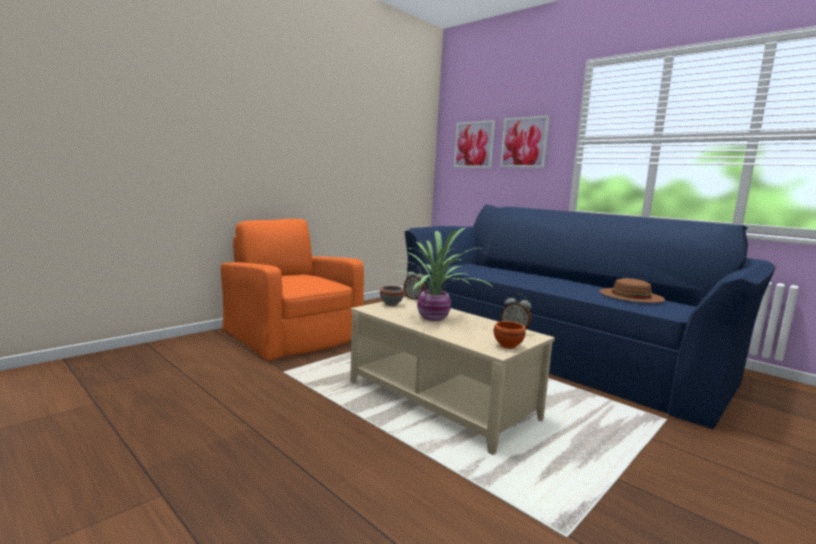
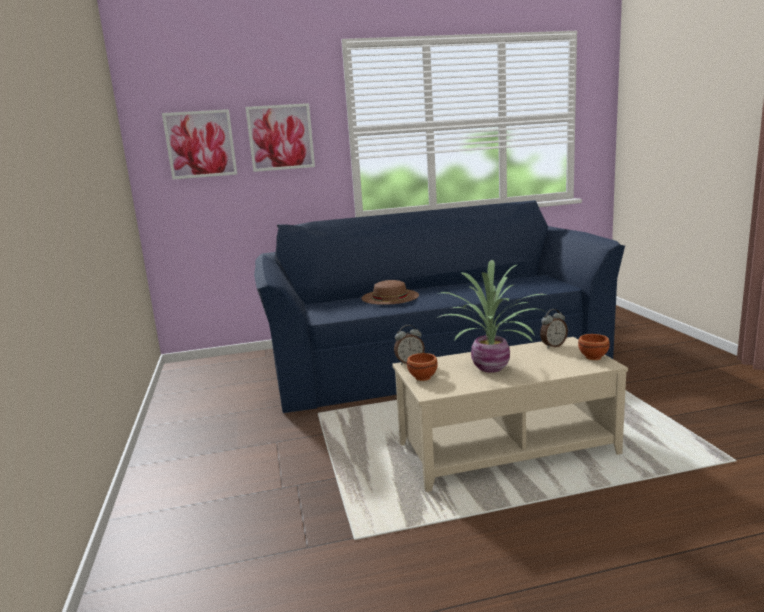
camera: 55 degrees left, 5 degrees up
(292, 333) = (211, 507): orange armchair -> none
(392, 304) = (423, 377): grey bowl -> brown bowl
(631, 295) = (507, 282): brown hat -> brown hat (390, 296)

